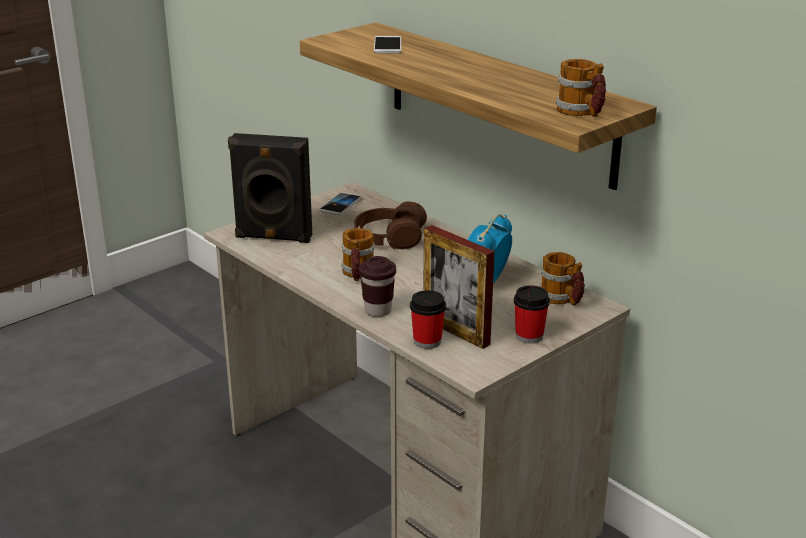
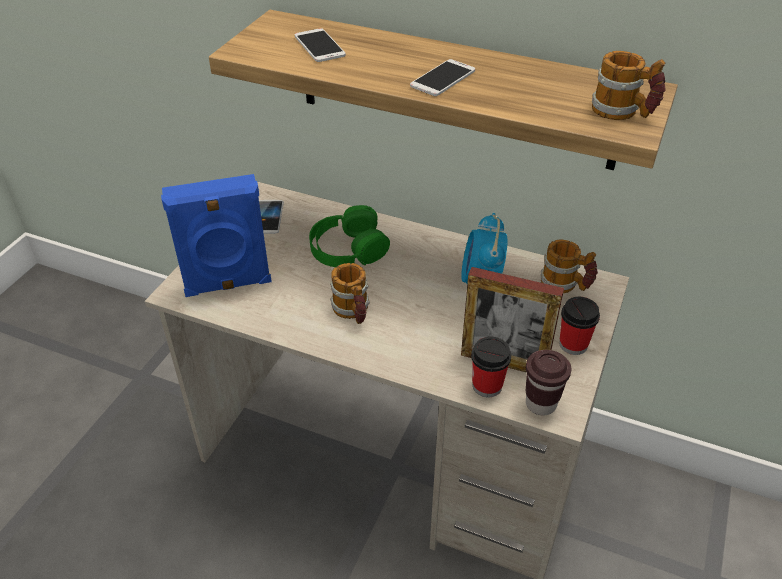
camera: 25 degrees left, 15 degrees up
(273, 237) = (228, 285): black speaker -> blue speaker
(378, 310) = (409, 358): brown cup -> brown cup (541, 404)
(389, 236) = (347, 248): brown headphones -> green headphones
(460, 74) = (443, 78): none -> phone

